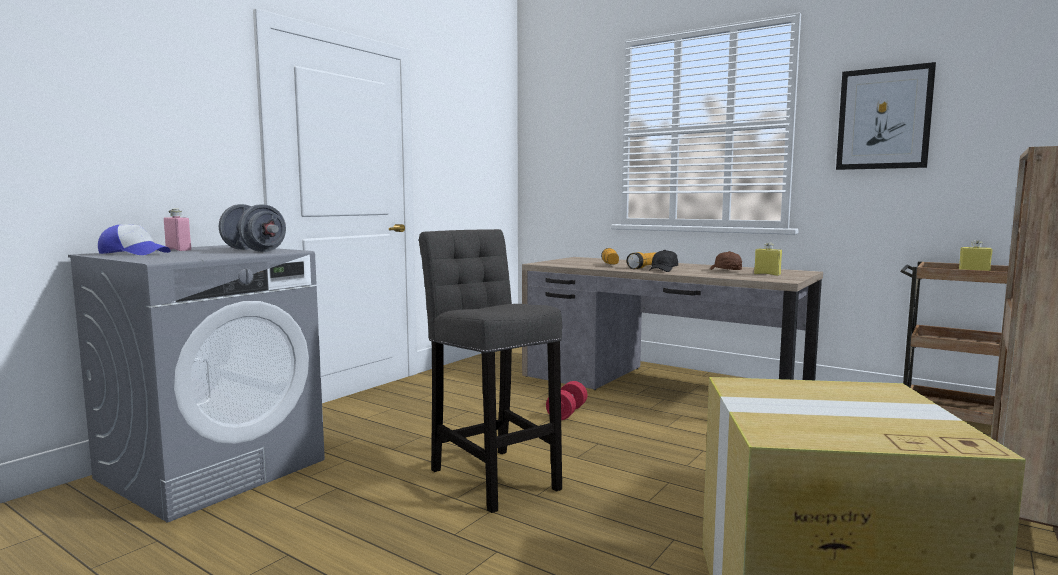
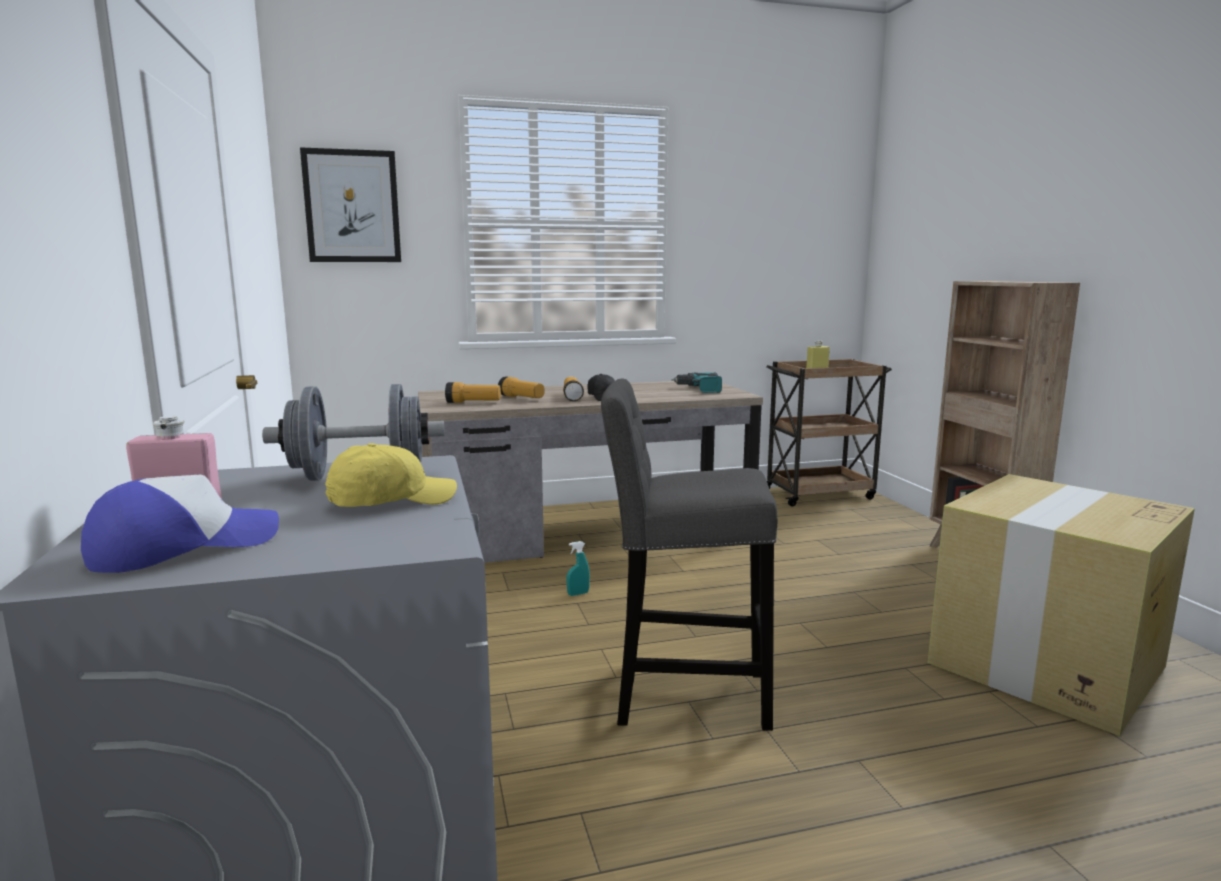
camera: 50 degrees left, 5 degrees up
(217, 254) = (390, 501): none -> yellow cap
(567, 413) = (578, 594): red dumbbell -> turquoise spray bottle
(572, 263) = (473, 402): none -> flashlight
(725, 271) = (653, 390): brown cap -> none
(767, 274) = (699, 389): yellow bottle -> power drill
(884, 118) = (742, 228): picture -> picture (352, 206)

